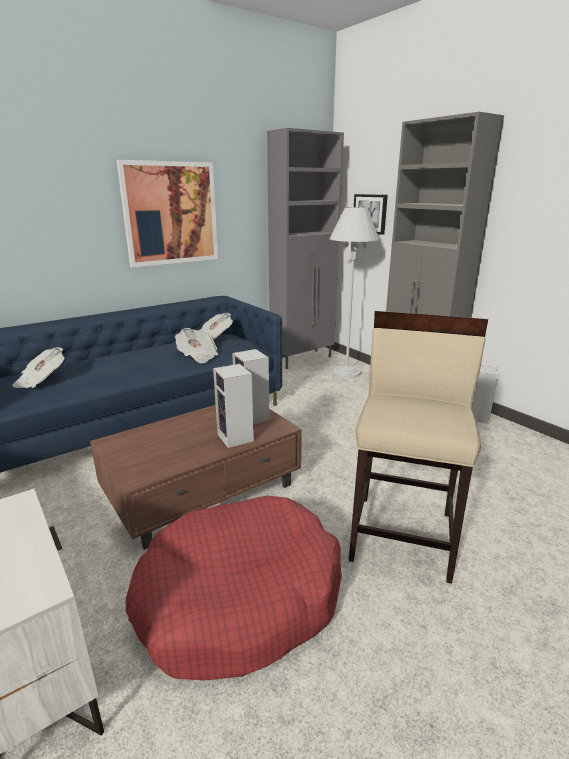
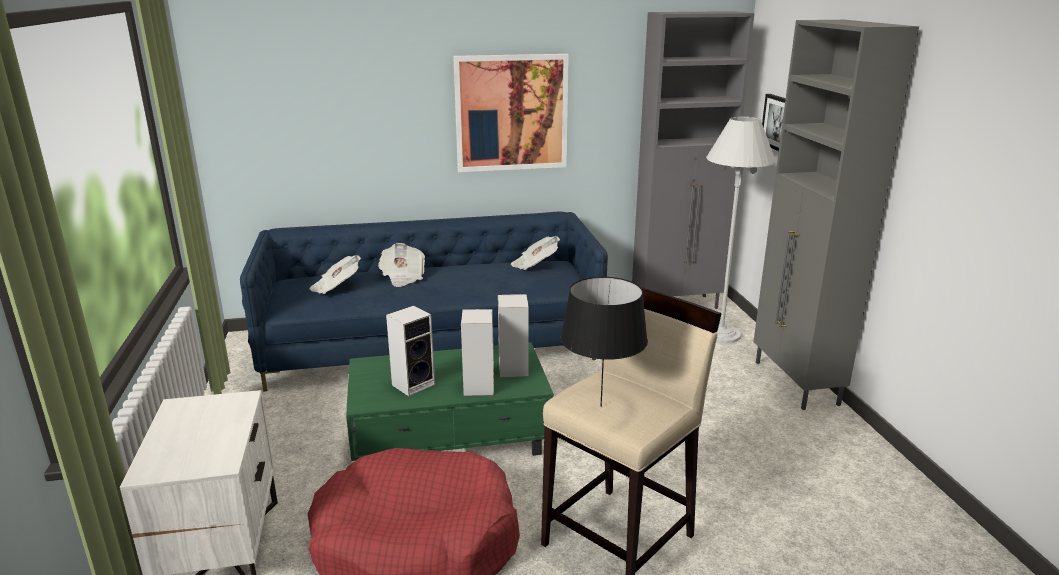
camera: 25 degrees right, 0 degrees up
(197, 356) = (502, 285): newspaper -> newspaper (402, 277)
(204, 490) = (452, 436): brown coffee table -> green coffee table
(411, 418) = (601, 406): none -> black table lamp
(477, 416) = (853, 434): speaker -> speaker (414, 384)

